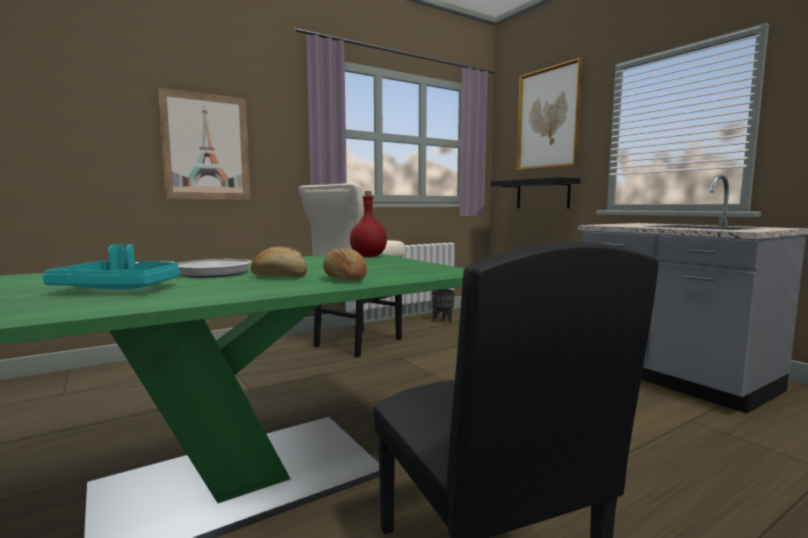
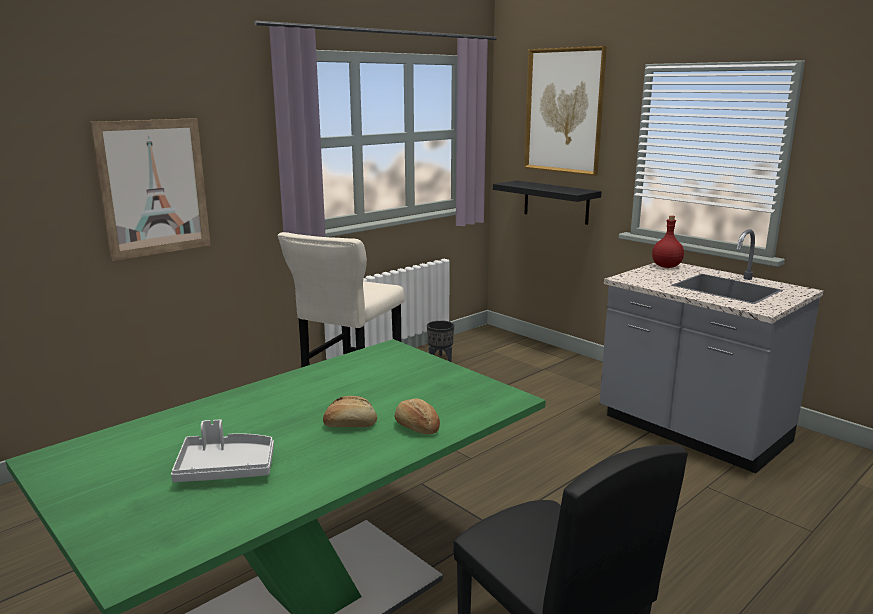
camera: 10 degrees left, 10 degrees up
(120, 288) = (226, 468): turquoise tray -> grey tray
(208, 273) = (271, 420): frying pan -> none
(368, 256) = (400, 356): red bottle -> red bottle (666, 267)

